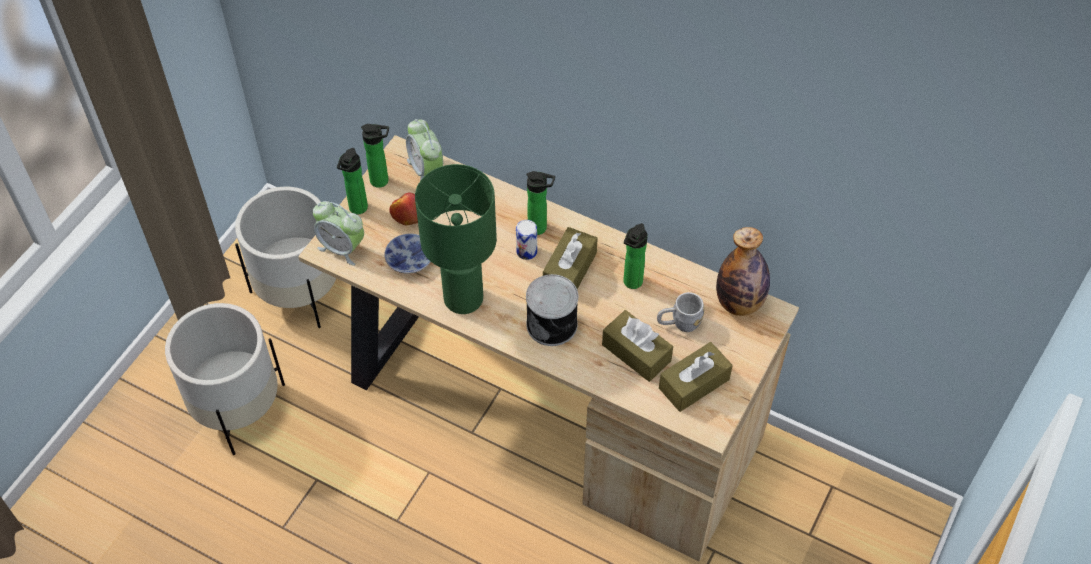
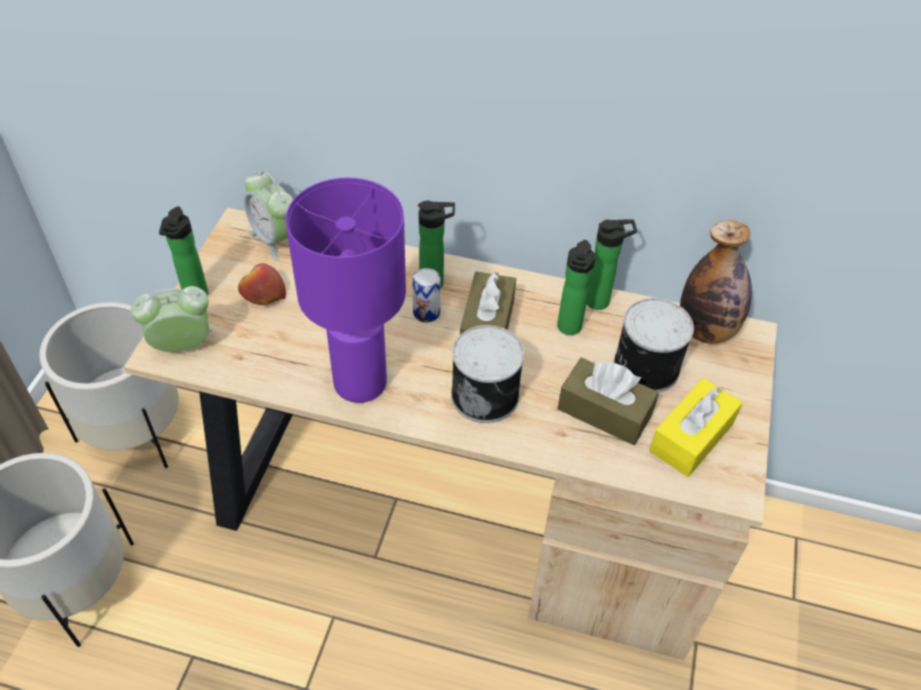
camera: 15 degrees left, 5 degrees down
(342, 248) = (183, 346): alarm clock -> alarm clock turned 150 degrees clockwise
(382, 181) = (221, 260): bottle -> bottle (601, 301)
(410, 261) = (278, 348): bowl -> none
(462, 299) = (358, 383): green table lamp -> purple table lamp
(679, 323) = (644, 366): grey mug -> can
(694, 384) = (691, 437): brown tissue box -> yellow tissue box

